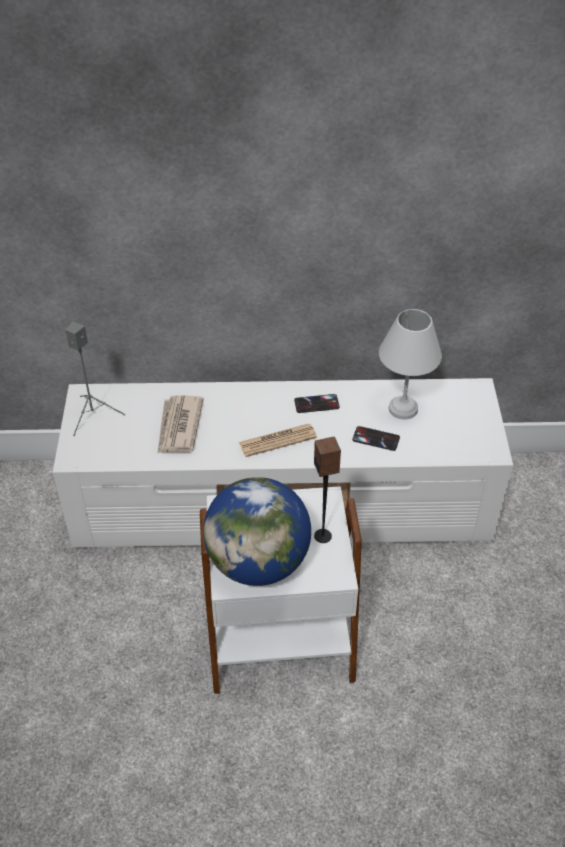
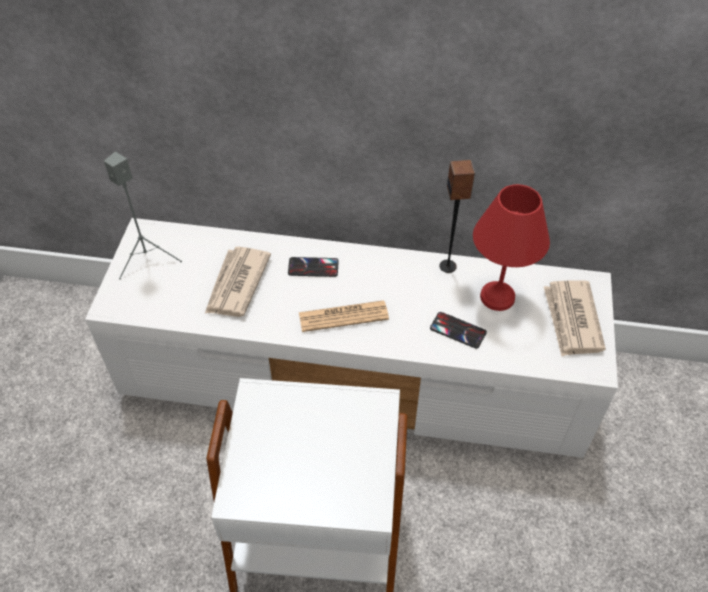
camera: 10 degrees right, 5 degrees up
(258, 562) = (278, 475): globe -> none
(316, 404) = (398, 277): phone -> phone (313, 267)
(323, 536) = (364, 452): speaker -> speaker (448, 266)
(402, 409) = (496, 298): white table lamp -> red table lamp
(467, 418) = (572, 320): none -> newspaper

